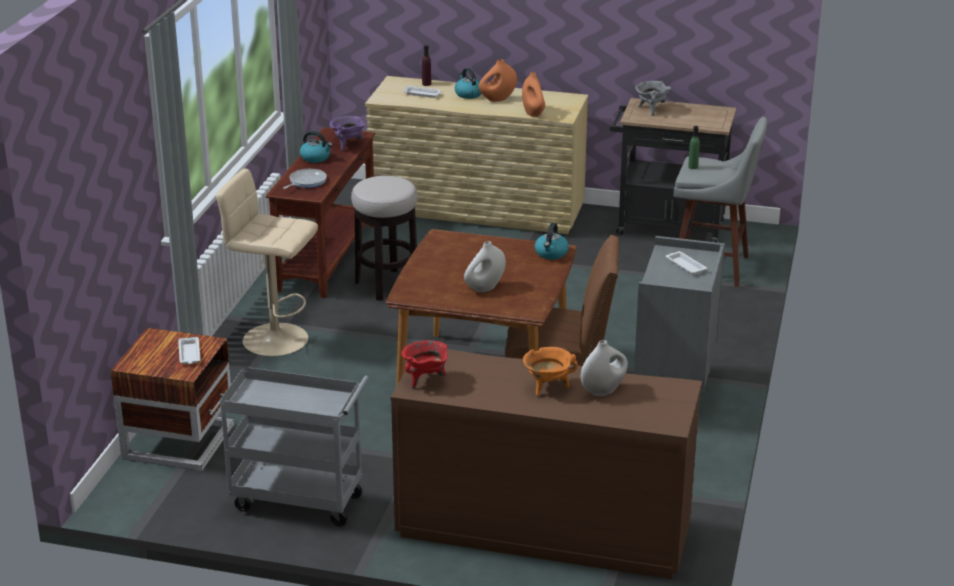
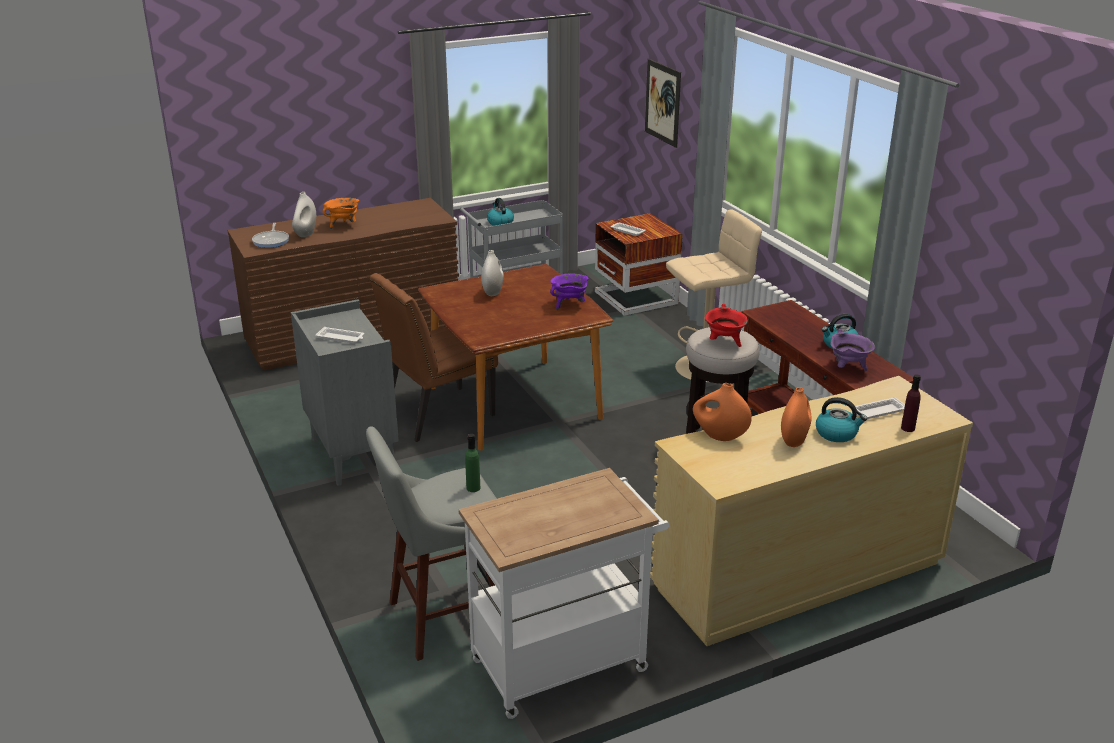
camera: 140 degrees right, 0 degrees up
(94, 217) = (662, 102): none -> picture
(306, 182) = (791, 321): frying pan -> frying pan (271, 241)
(425, 380) = (423, 208): red cooking pot -> red cooking pot (724, 342)
(442, 251) = (569, 305): none -> purple cooking pot
(551, 253) = (483, 334): kettle -> kettle (500, 222)
(651, 110) = (601, 506): grey cooking pot -> none
(666, 227) = (564, 664): black cart -> white cart

